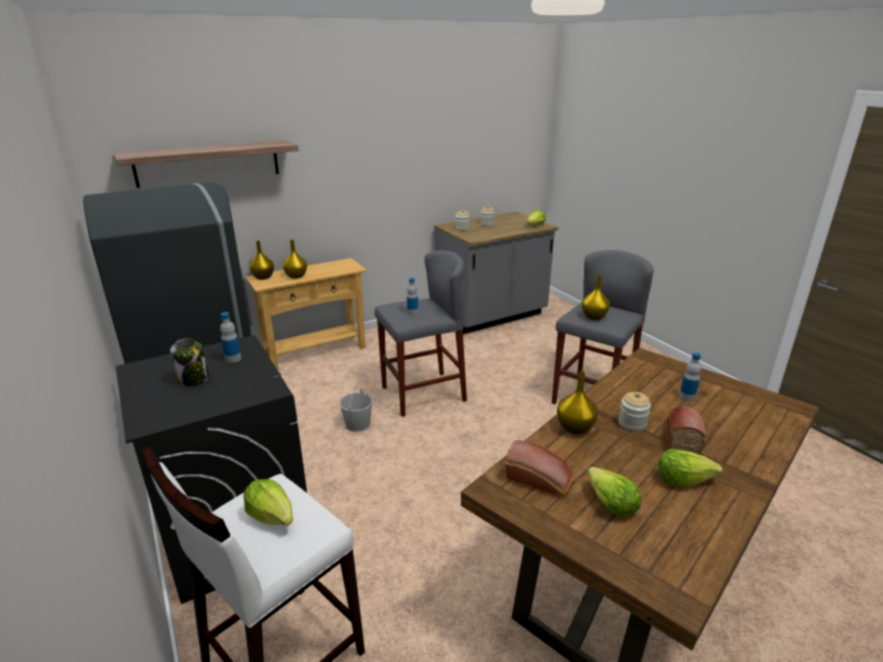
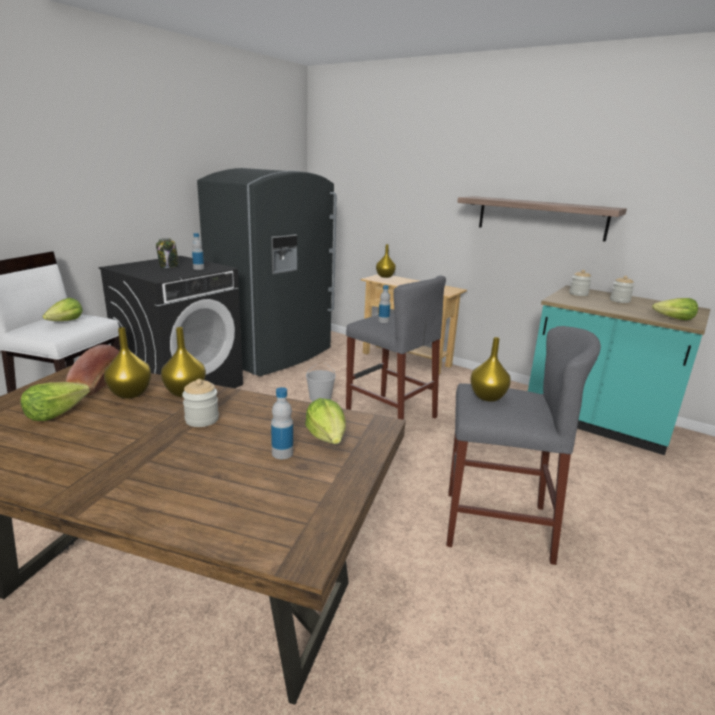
camera: 65 degrees right, 5 degrees down
(208, 163) = (376, 176): shelf -> shelf (541, 218)
(295, 276) = (400, 282): yellow vase -> yellow vase (130, 393)
(492, 316) = (596, 423): grey counter -> turquoise counter
(681, 436) = (182, 449): bread -> none
(683, 479) = (92, 450): lettuce -> lettuce (327, 437)

